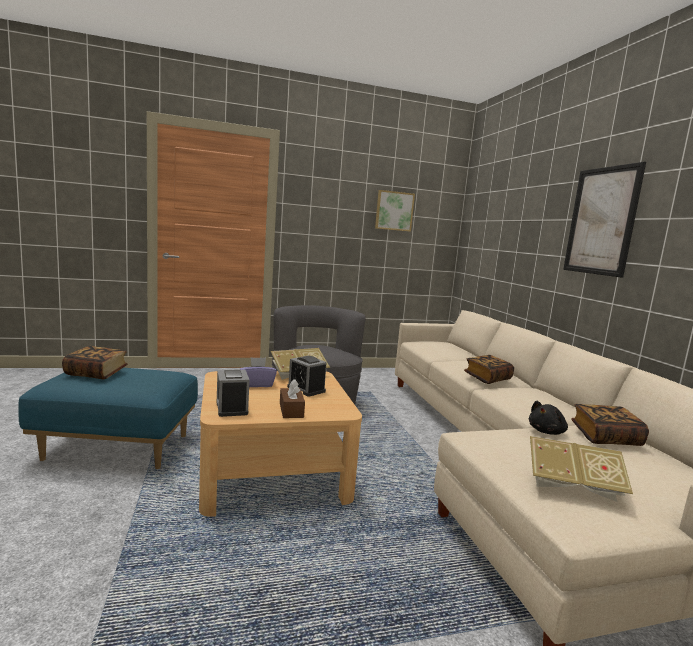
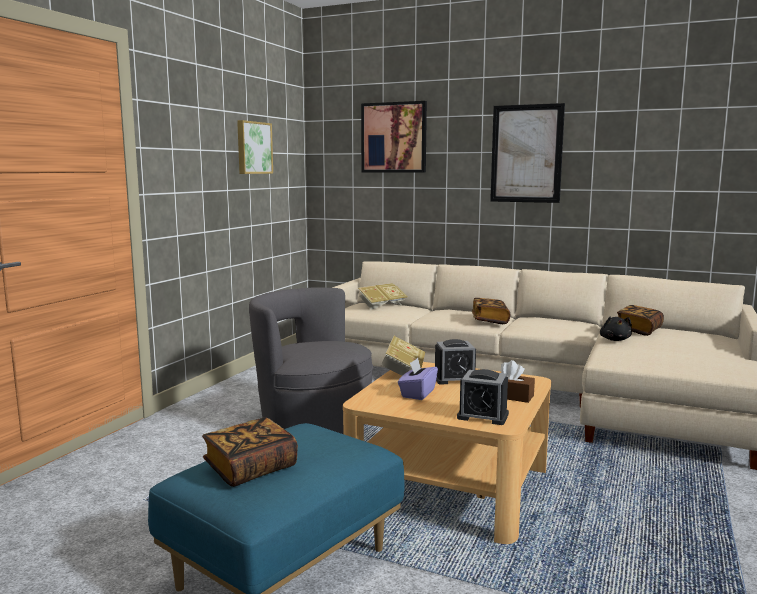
camera: 50 degrees left, 0 degrees up
(509, 206) = (394, 137): none -> picture
(572, 486) = (706, 359): book -> book (382, 306)

